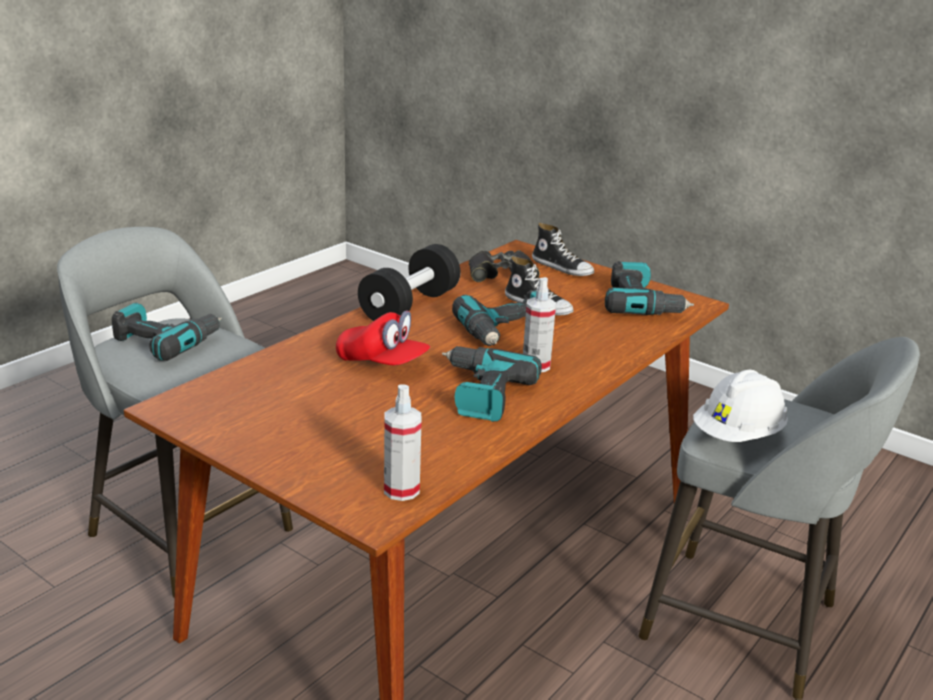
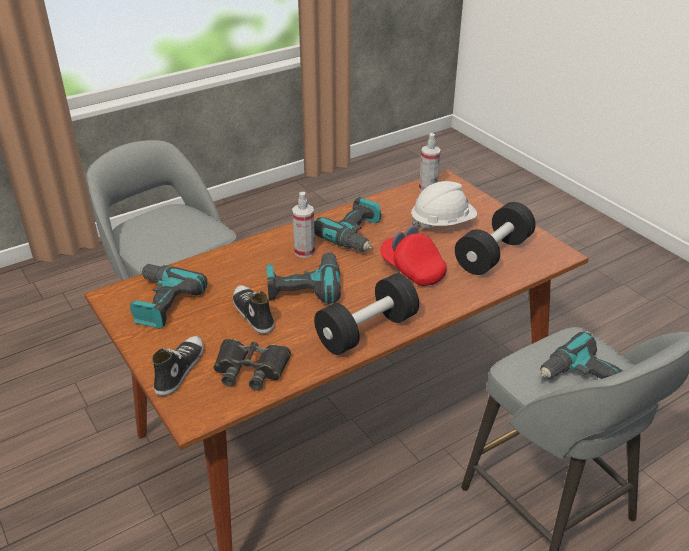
camera: 160 degrees left, 10 degrees up
(271, 394) = (493, 254): none -> black dumbbell
(562, 268) = (179, 369): shoe -> shoe turned 45 degrees clockwise
(738, 436) = (202, 227): white hard hat -> white hard hat (442, 223)

